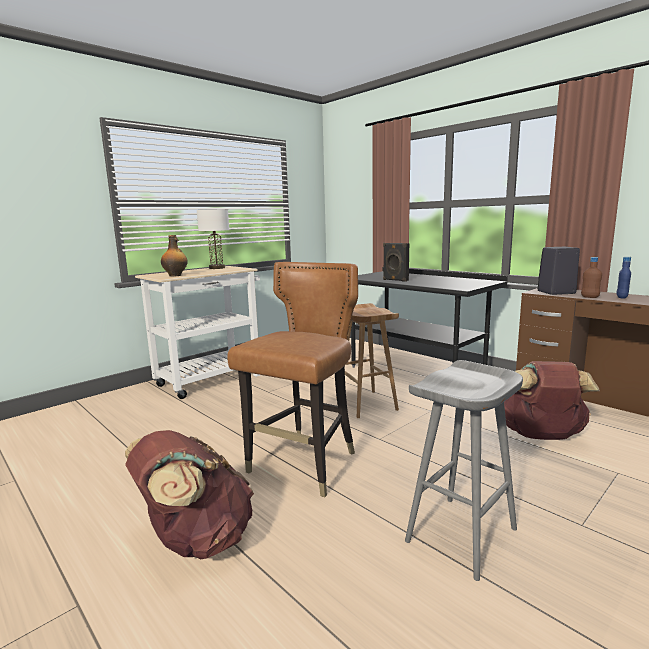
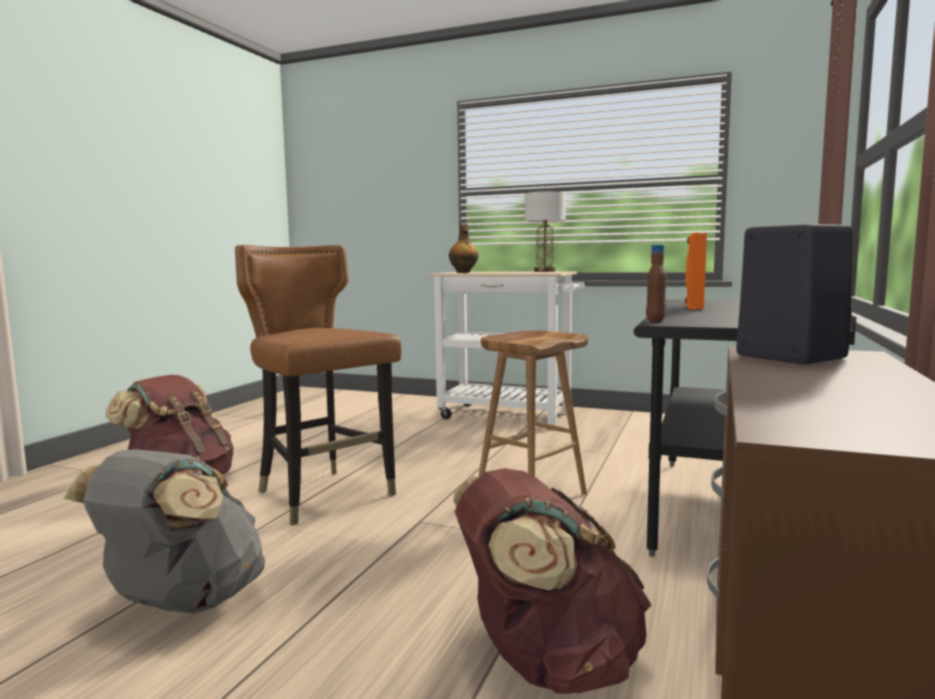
camera: 65 degrees right, 5 degrees down
(304, 465) = (324, 496): brown chair -> brown chair turned 135 degrees counterclockwise
(395, 280) = (693, 307): black speaker -> orange speaker
(462, 536) = (182, 603): grey stool -> grey backpack
(589, 297) = (767, 372): brown bottle -> brown bottle (655, 321)
(621, 297) = (838, 389): blue bottle -> none

